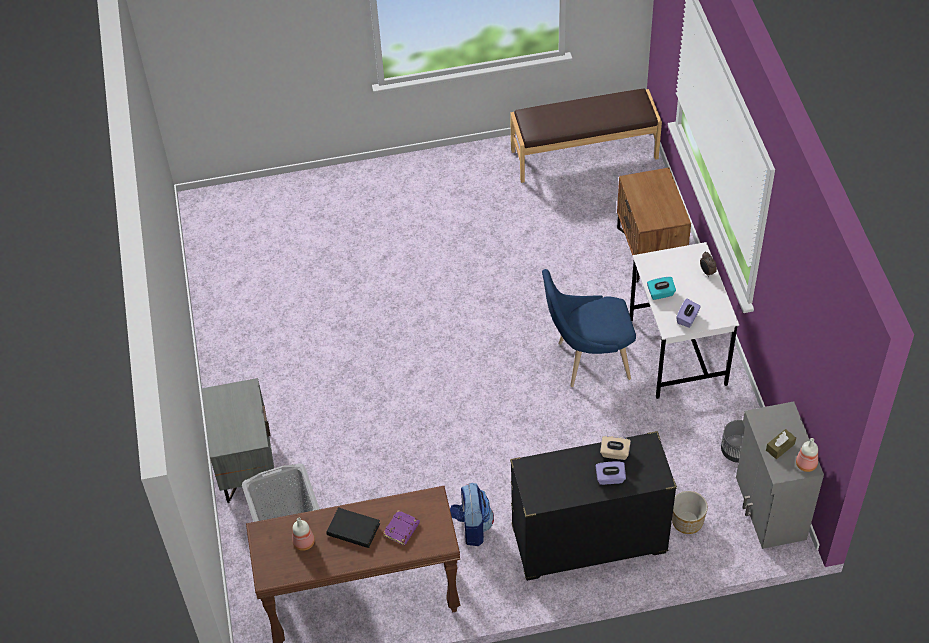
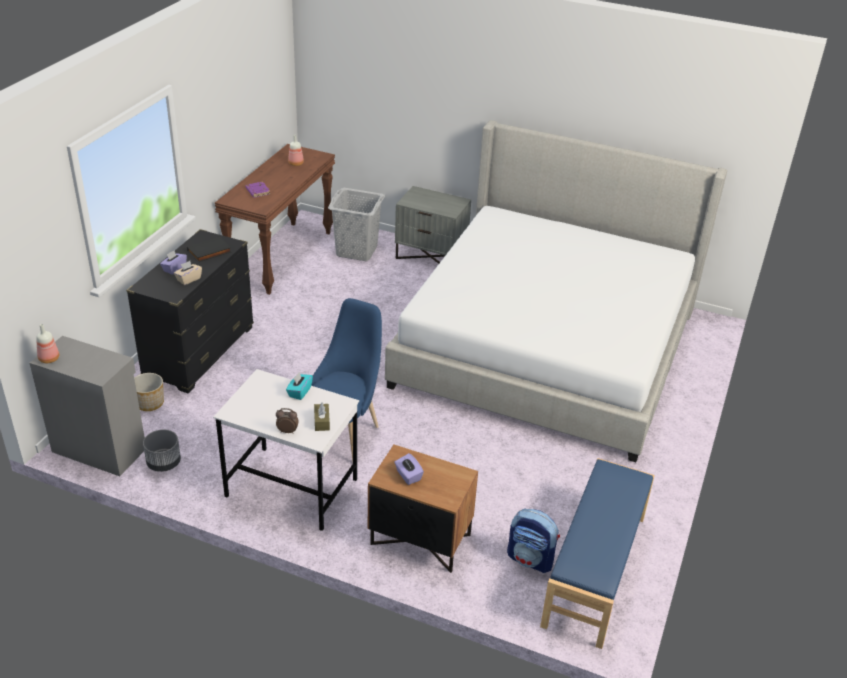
camera: 120 degrees right, 15 degrees down
(340, 290) = (547, 347): none -> bed
(354, 528) = (281, 179): black book -> black book (209, 252)
(472, 527) = (275, 313): backpack -> backpack (531, 559)
(584, 153) = (595, 570): brown bench -> blue bench
(687, 318) = (256, 392): purple tissue box -> purple tissue box (408, 476)
(780, 447) = (80, 355): brown tissue box -> brown tissue box (322, 421)

